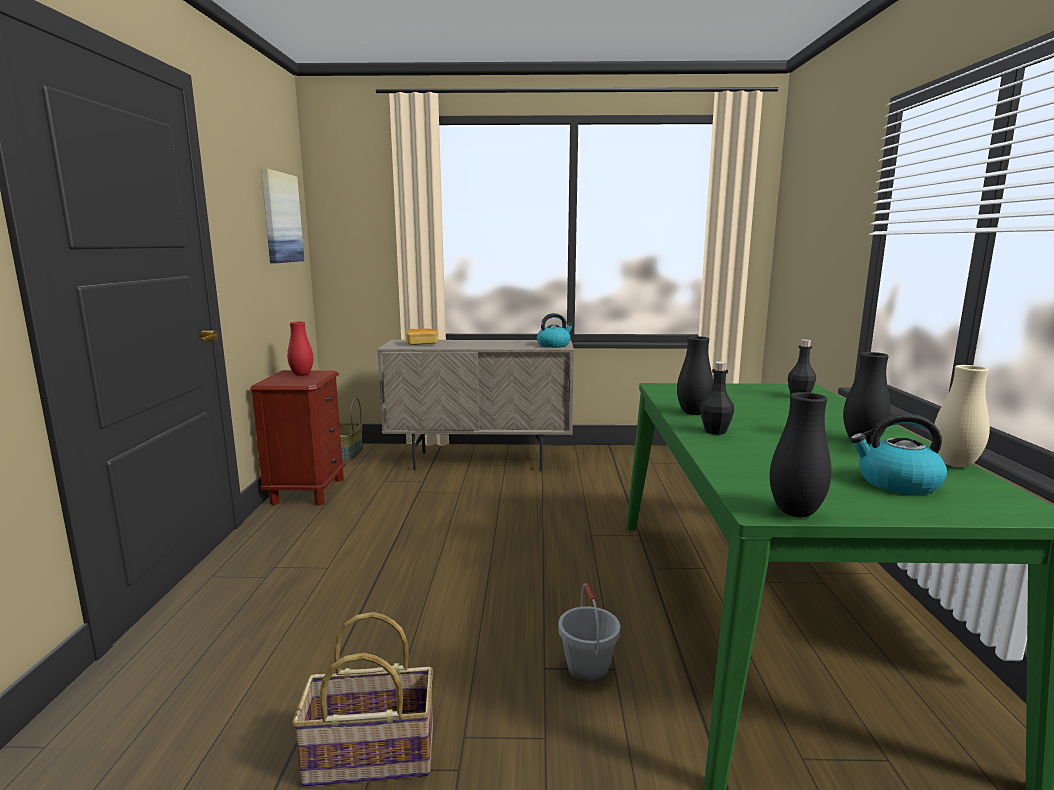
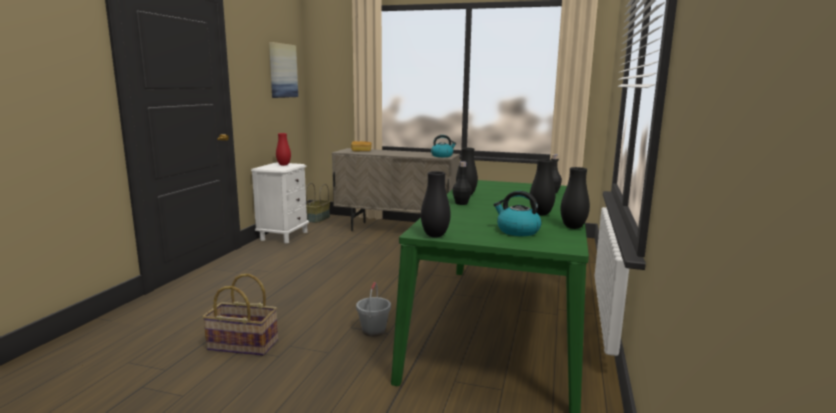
camera: 15 degrees right, 0 degrees up
(308, 491) = (284, 236): brown nightstand -> white nightstand
(954, 464) = (573, 227): beige vase -> black vase

